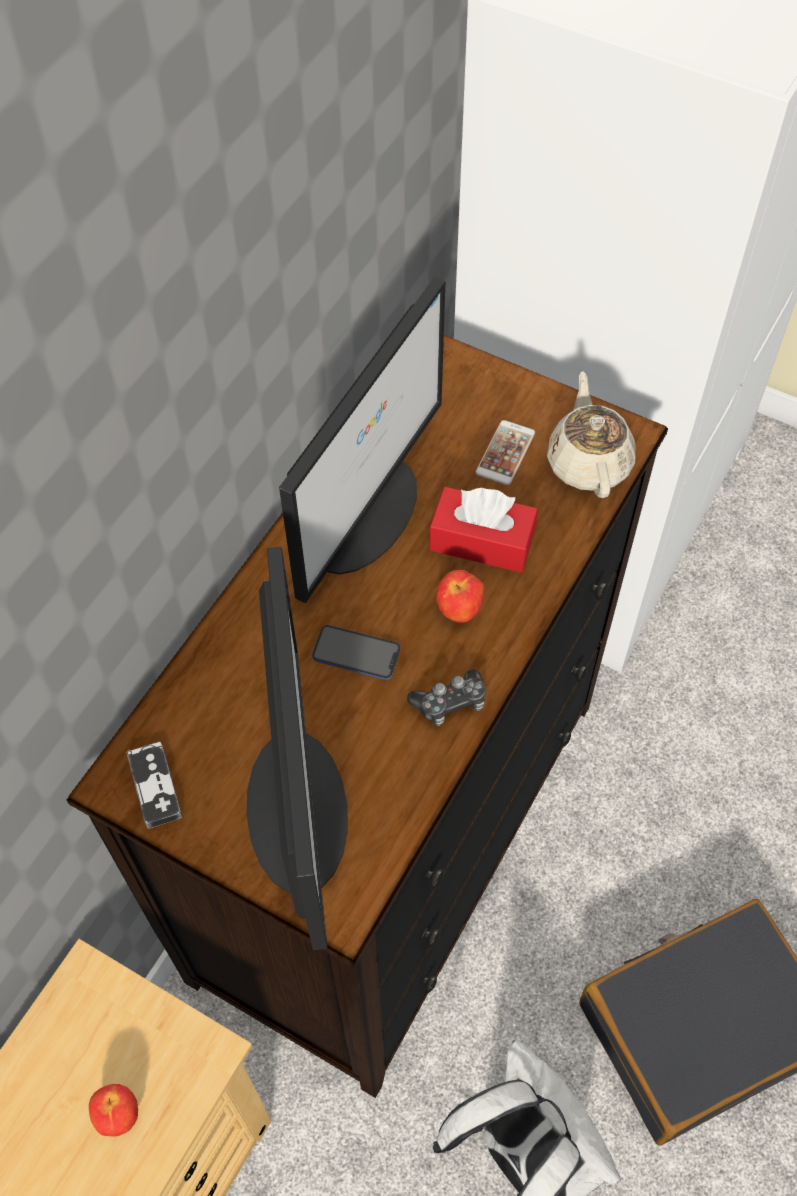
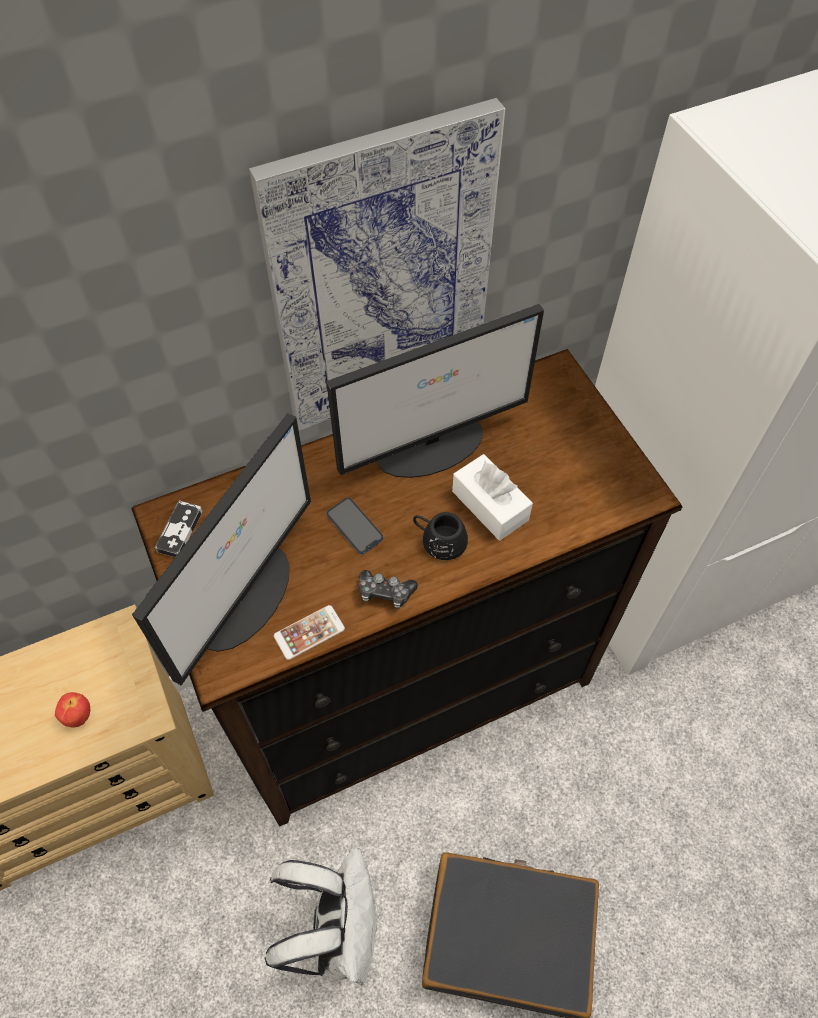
camera: 35 degrees right, 0 degrees up
(249, 338) = (381, 279): none -> picture
(459, 611) = (439, 540): apple -> black mug
(482, 541) = (490, 505): red tissue box -> white tissue box
(505, 453) = (553, 459): phone -> phone (309, 632)
(588, 462) = (604, 496): beige teapot -> none

